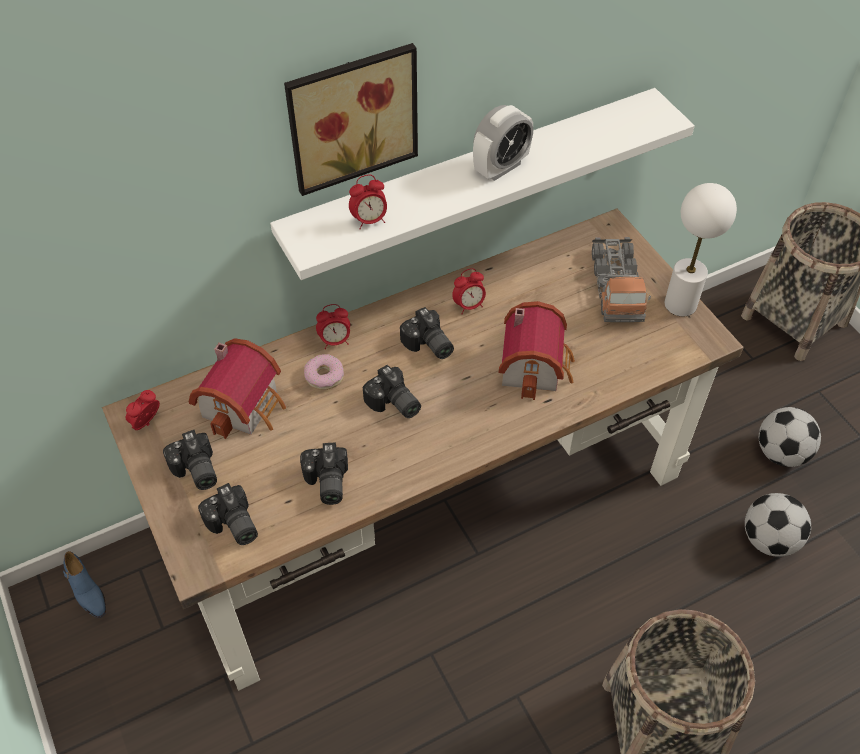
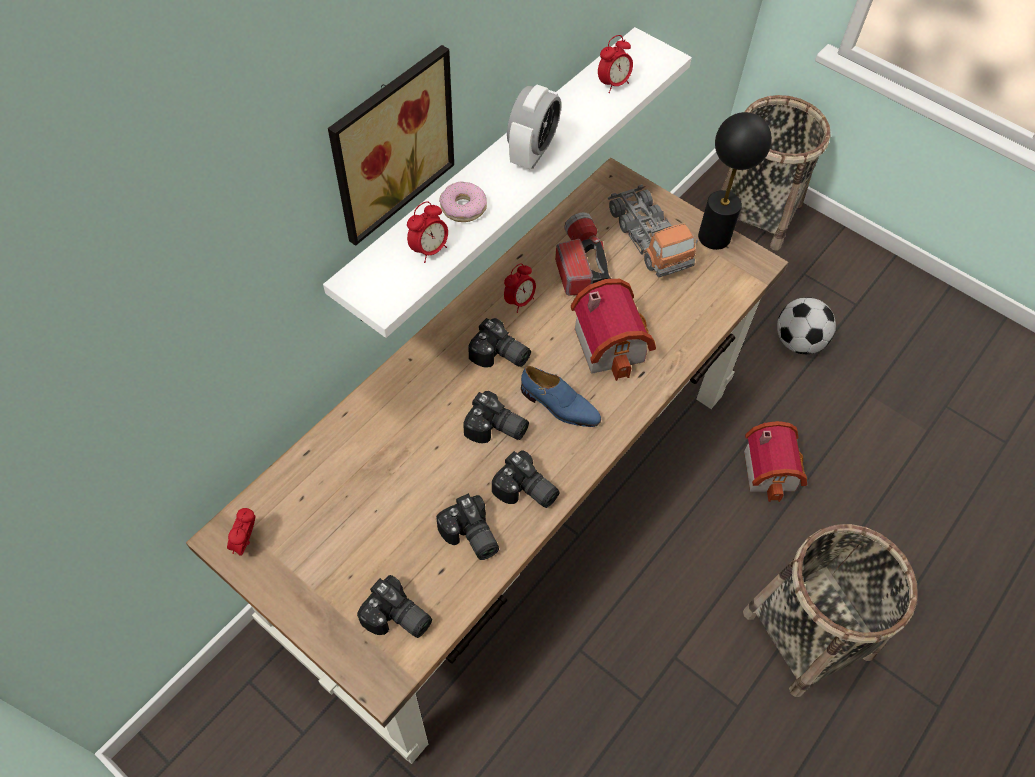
camera: 25 degrees left, 5 degrees up
(86, 591) = (202, 727): blue shoe -> blue shoe (559, 406)
(195, 471) = (327, 576): camera -> camera (525, 492)
(245, 405) = (344, 484): toy house -> toy house (773, 469)
(324, 376) = (411, 424): donut -> donut (463, 207)
(335, 341) = (404, 382): alarm clock -> alarm clock (613, 84)
(540, 290) = (579, 263): none -> flashlight
(681, 304) = (714, 237): white table lamp -> black table lamp
(769, 539) = (823, 425): football -> none

